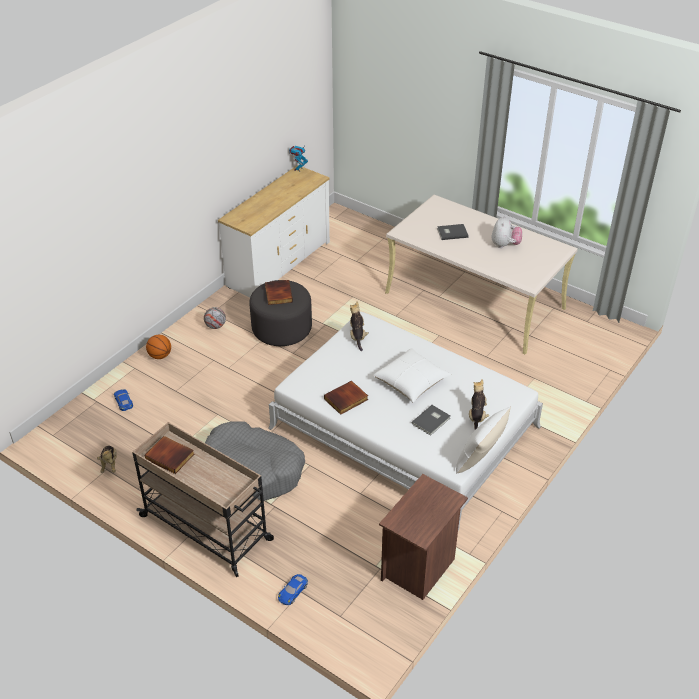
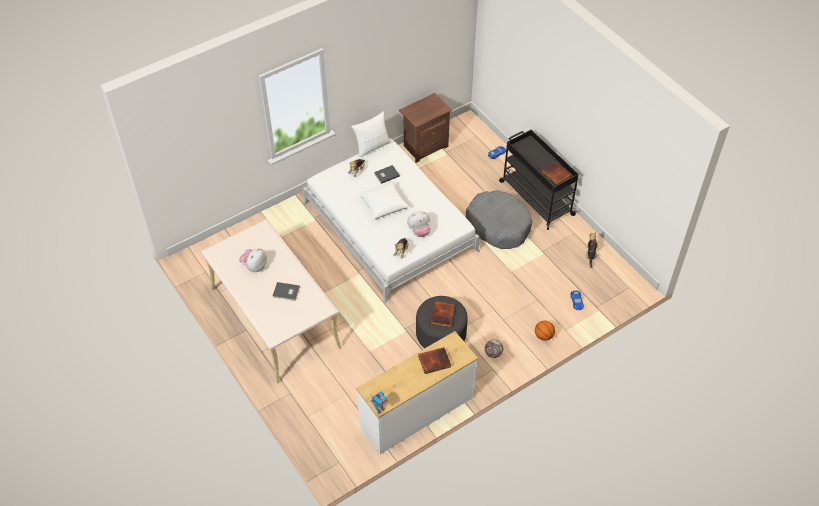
camera: 160 degrees left, 10 degrees up
(207, 529) = (535, 197): beige cart -> black cart
(346, 363) = (419, 231): none -> plush toy
(346, 400) = (431, 205): book -> book (434, 361)

